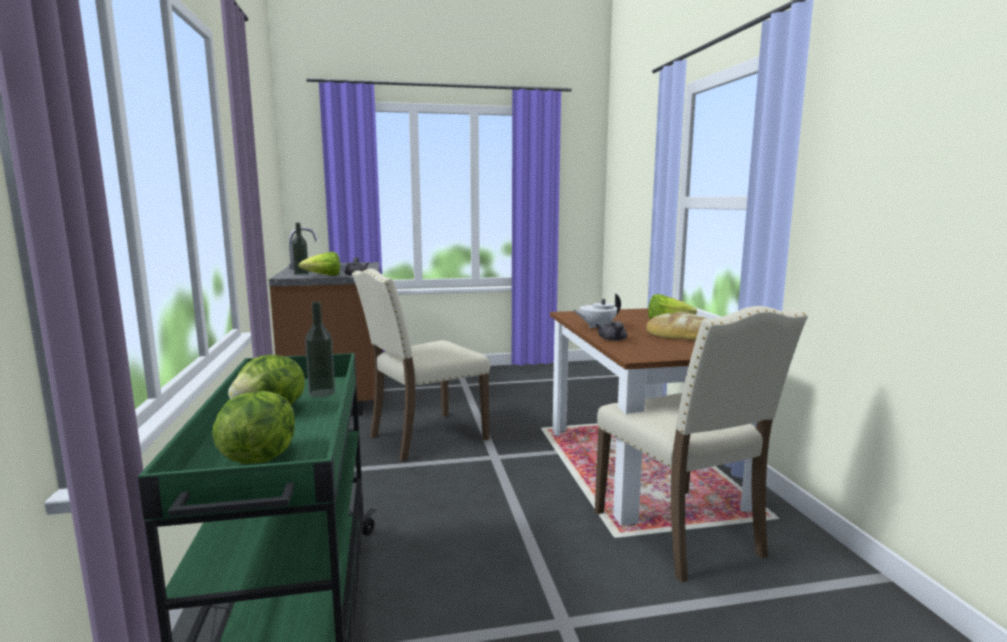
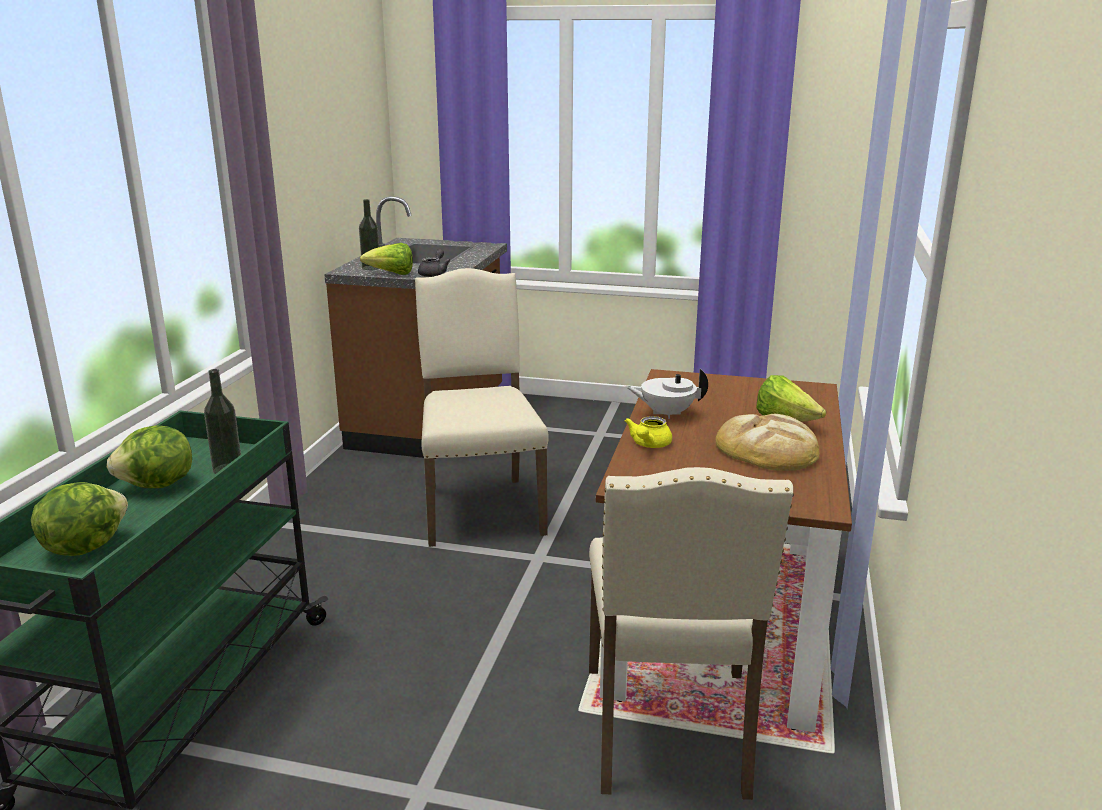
camera: 25 degrees right, 10 degrees up
(425, 437) = (480, 508): beige chair -> beige chair turned 90 degrees clockwise
(613, 339) = (648, 445): grey teapot -> yellow teapot

